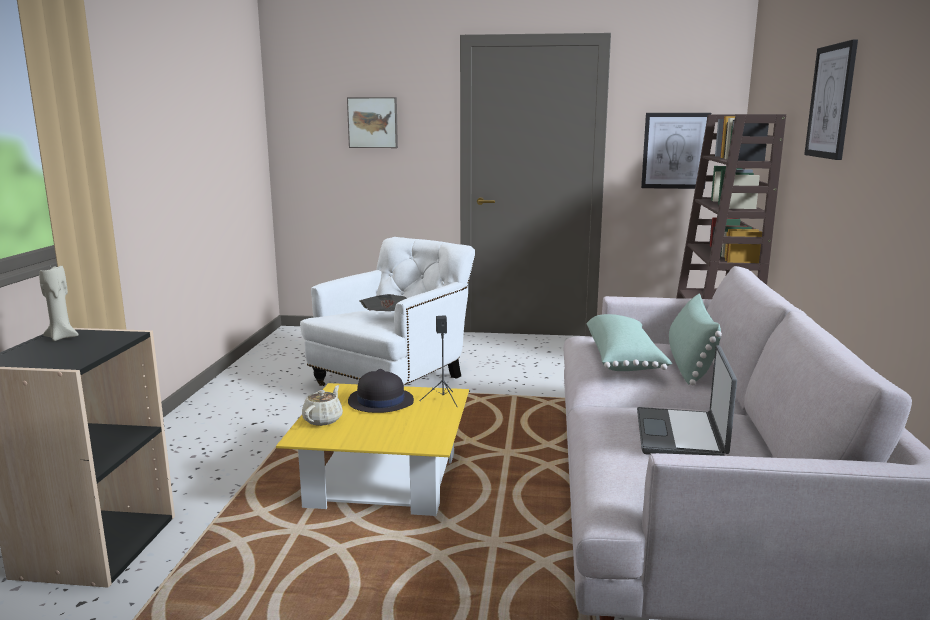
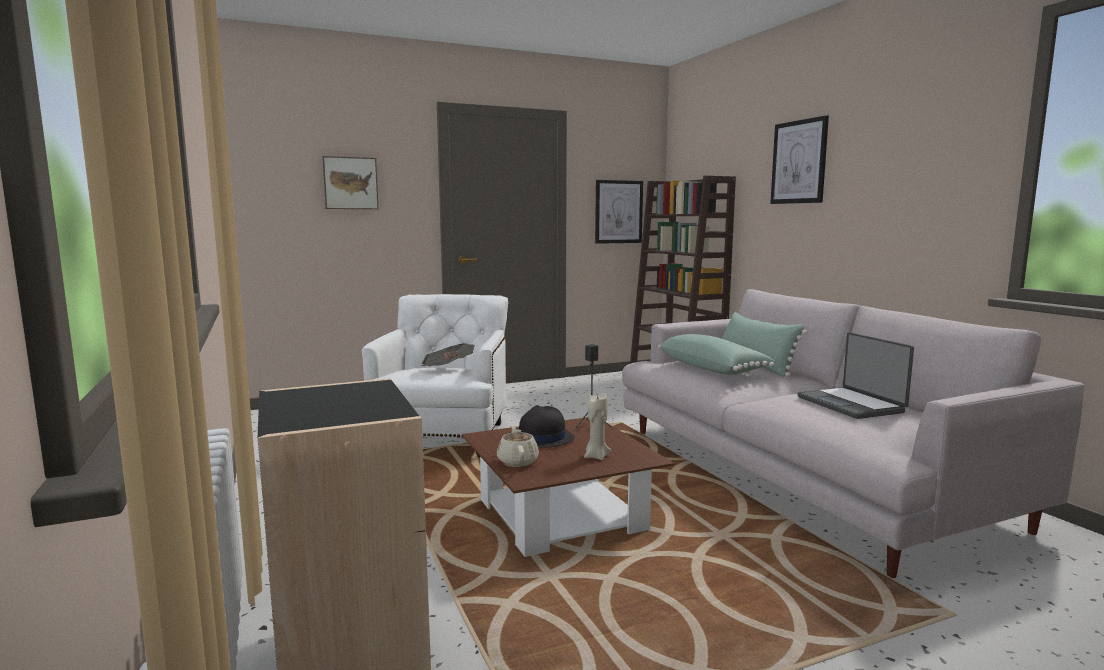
camera: 30 degrees left, 5 degrees down
(62, 337) = (299, 396): beige candle -> beige candle (596, 456)
(383, 480) = (561, 515): yellow coffee table -> brown coffee table

